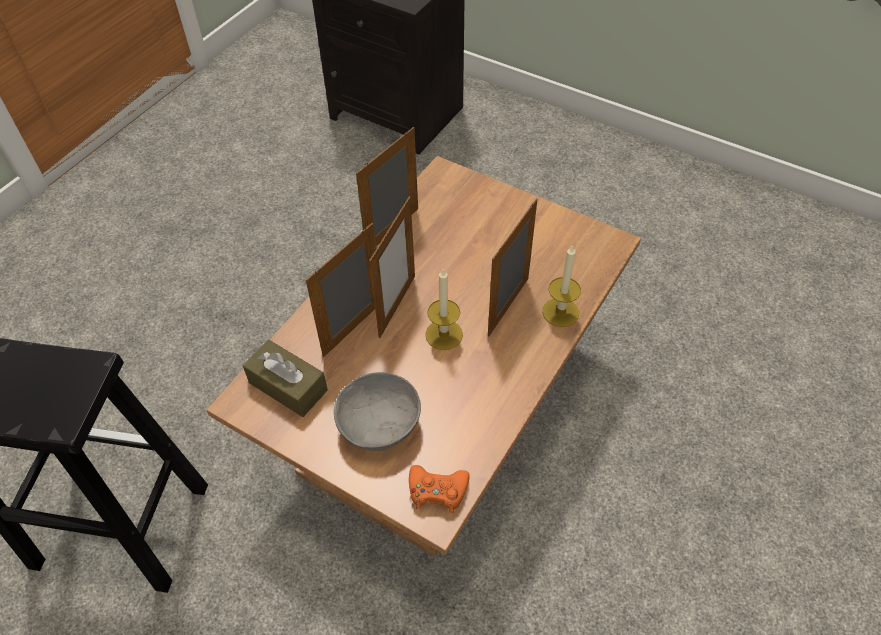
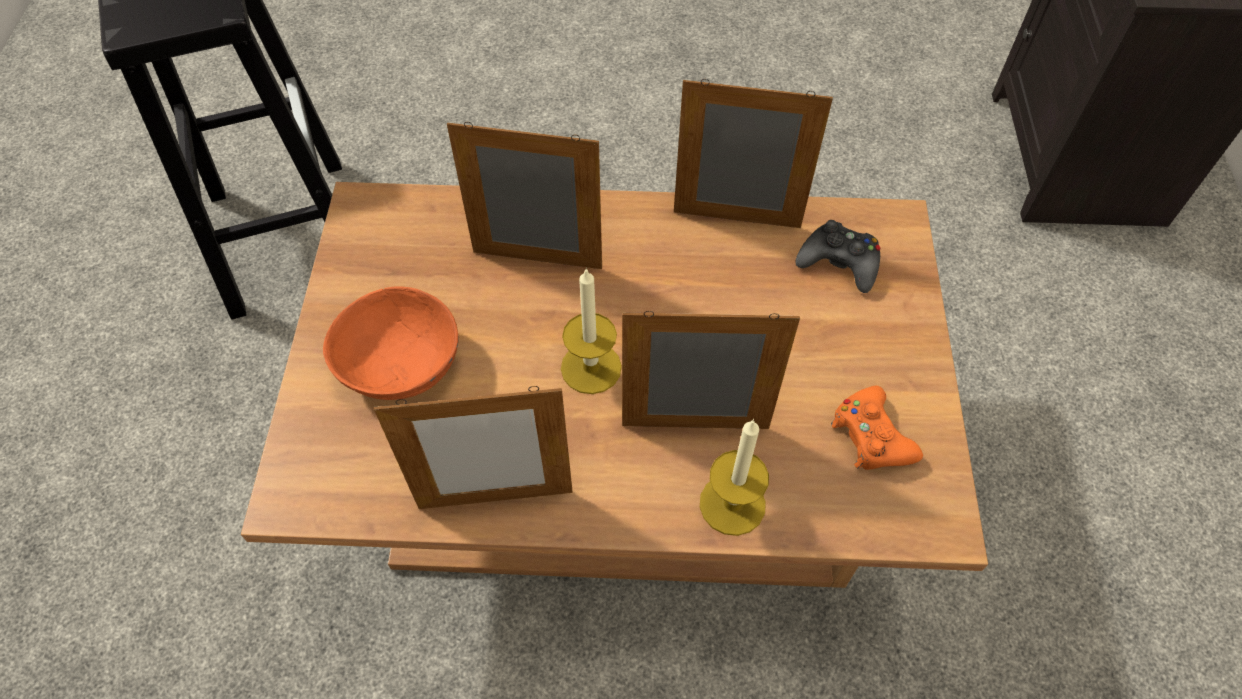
camera: 60 degrees right, 5 degrees up
(288, 386) = (408, 239): brown tissue box -> none
(380, 424) = (401, 365): grey bowl -> orange bowl
(397, 306) = (606, 289): picture frame -> picture frame (496, 499)
(437, 491) = (326, 482): orange game controller -> orange game controller (871, 436)
(450, 205) = (839, 262): none -> black game controller

